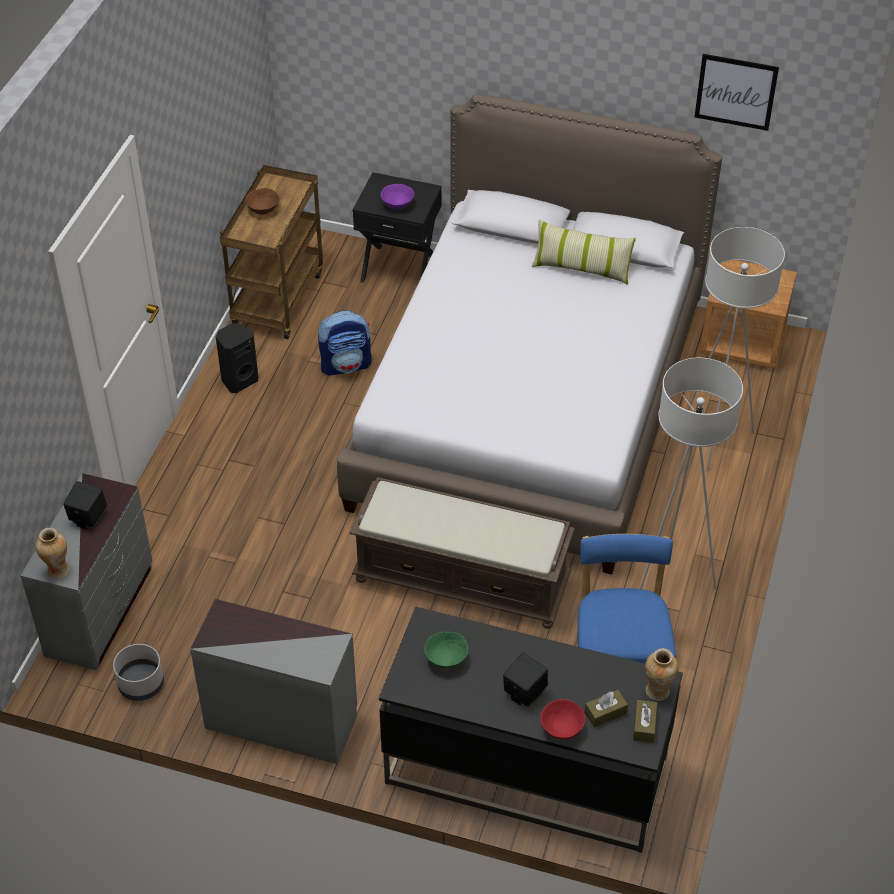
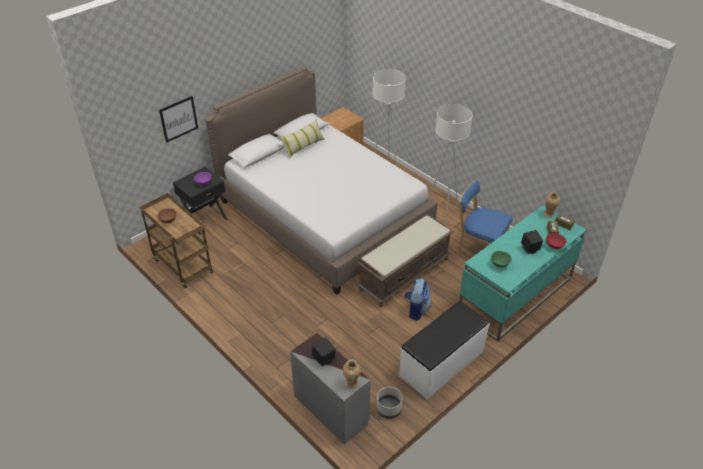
camera: 60 degrees left, 5 degrees down
(239, 380) = (222, 299): black speaker -> none
(281, 719) = (442, 363): grey dresser -> white bench
(346, 365) = (248, 259): backpack -> backpack (416, 309)
(524, 771) = (514, 296): black desk -> turquoise desk
(736, 92) = (309, 39): picture -> picture (178, 119)

